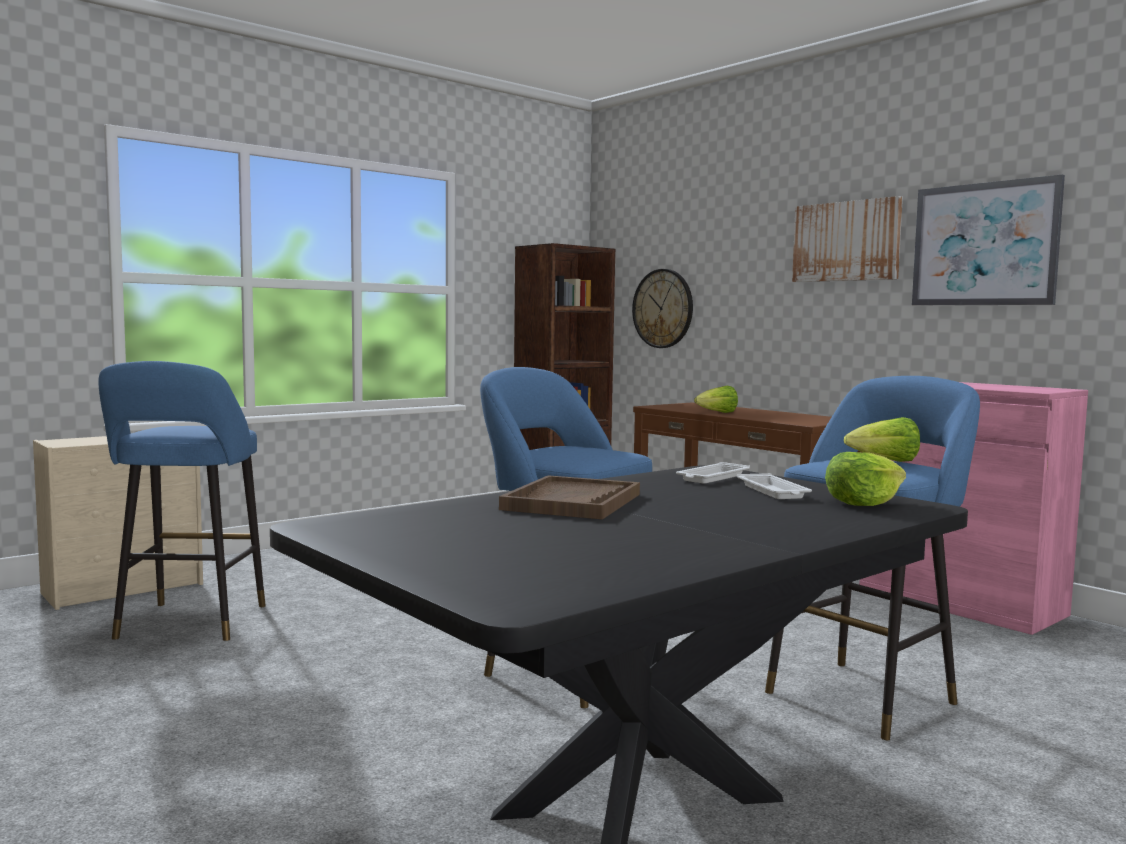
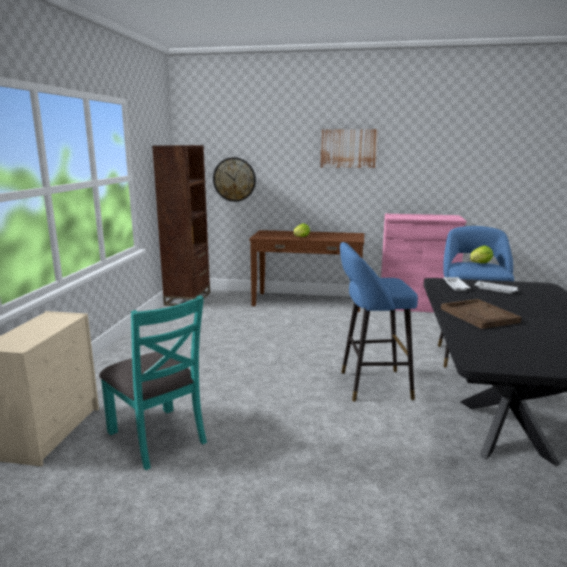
camera: 40 degrees left, 10 degrees up
(188, 624) = (158, 437): blue stool -> turquoise chair
(863, 503) = (531, 288): lettuce -> none
(984, 244) = (417, 154): picture -> none

